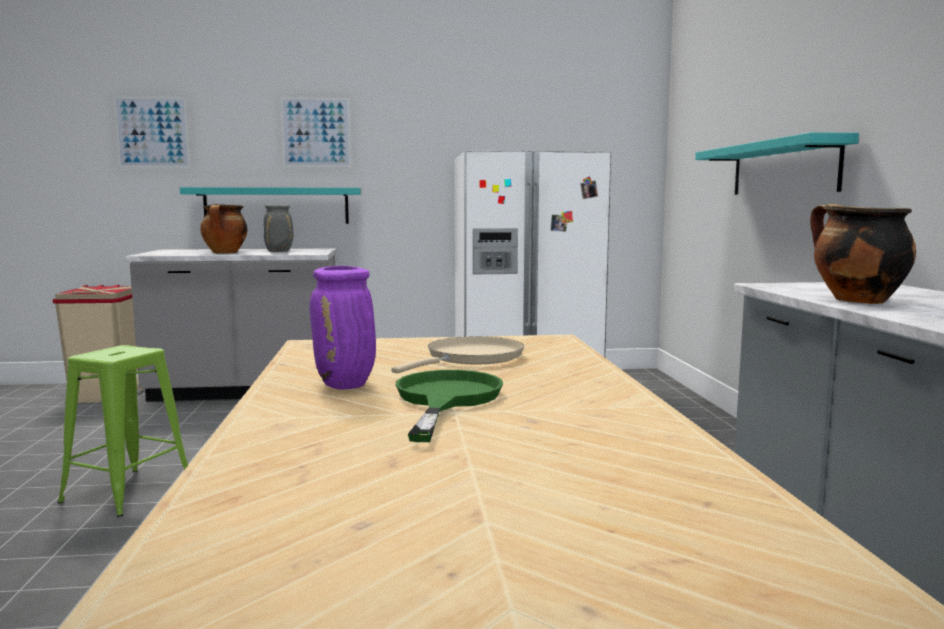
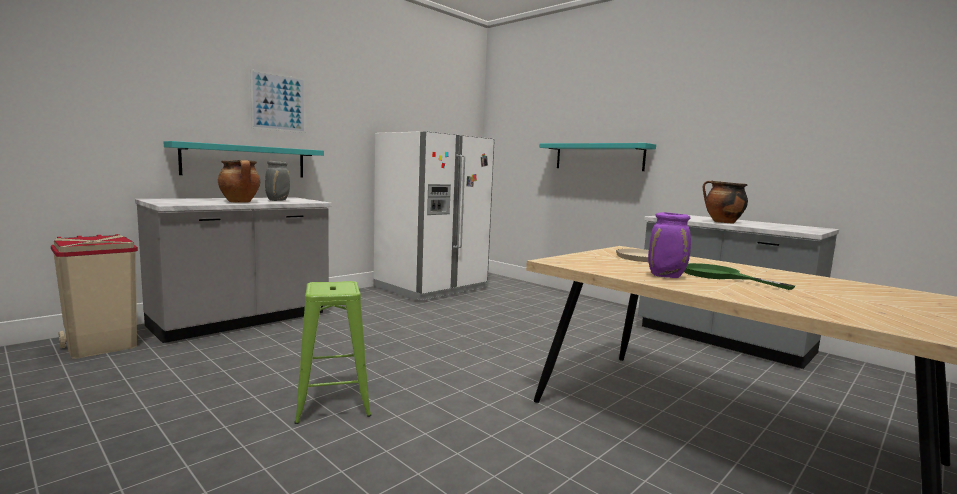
camera: 40 degrees left, 0 degrees up
(152, 132) = (124, 84): picture -> none

